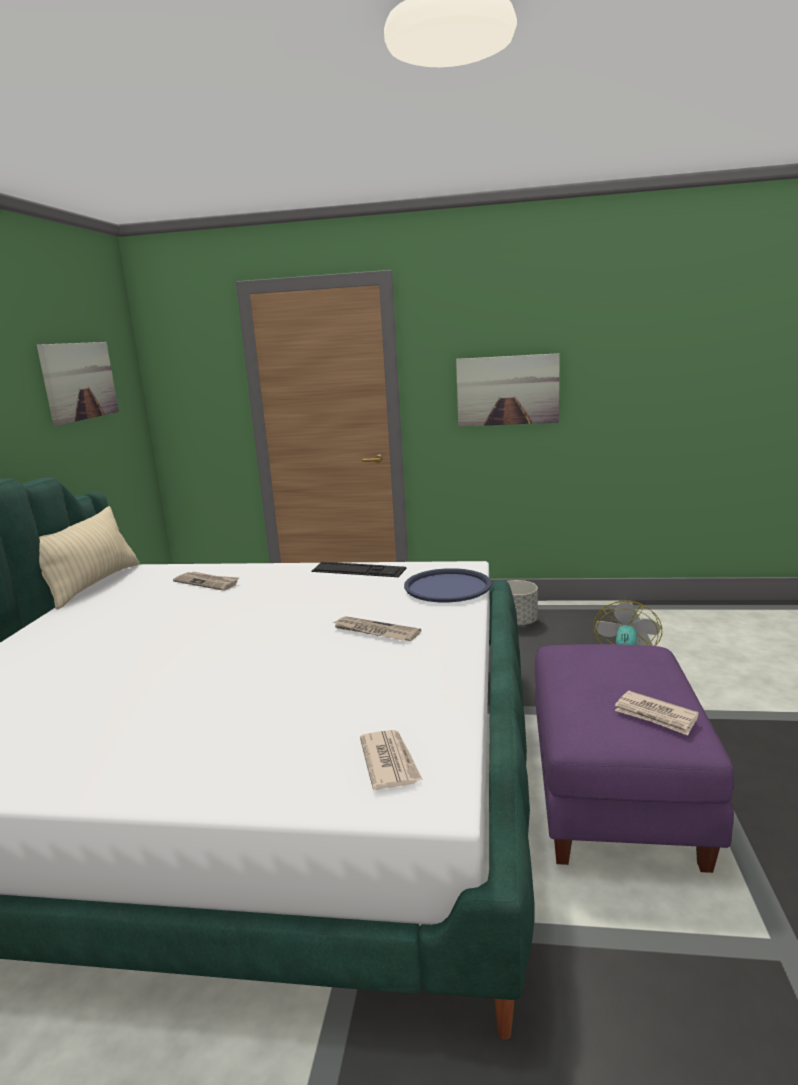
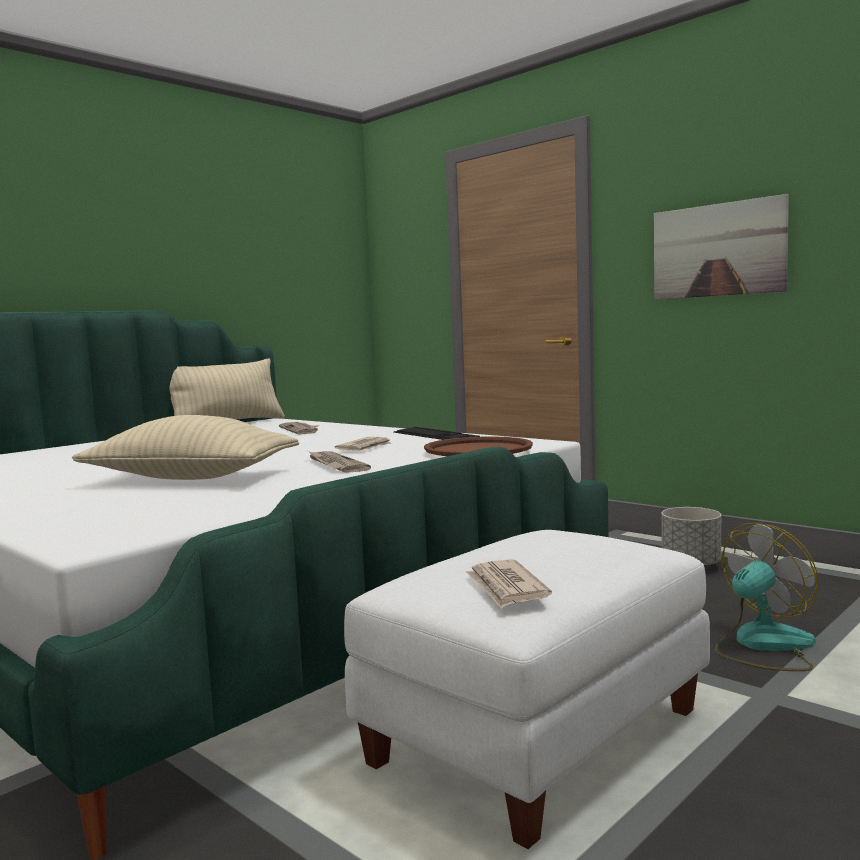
camera: 35 degrees right, 10 degrees down
(79, 381) = (282, 247): picture -> none
(287, 683) = (191, 478): none -> beige pillow
(390, 762) = (125, 522): newspaper -> newspaper (365, 447)
(447, 587) = (478, 449): blue tray -> brown tray
(612, 792) = (536, 734): purple ottoman -> white ottoman

